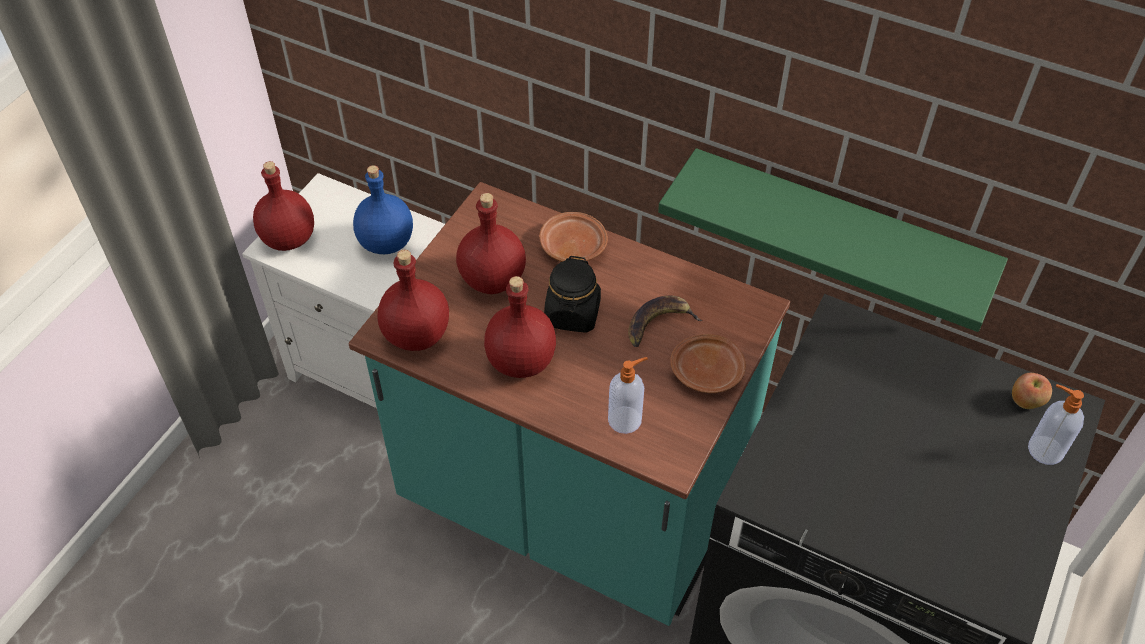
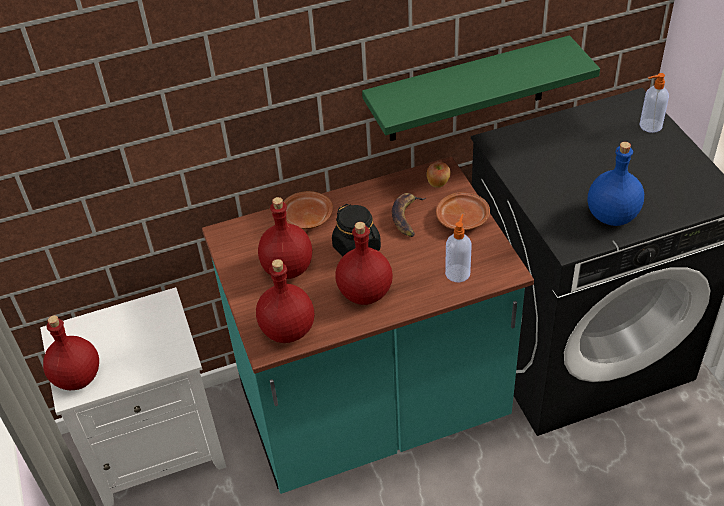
camera: 45 degrees left, 5 degrees down
(385, 242) = (148, 327): blue bottle -> blue bottle (611, 216)
(1026, 402) = (616, 113): apple -> apple (438, 183)

